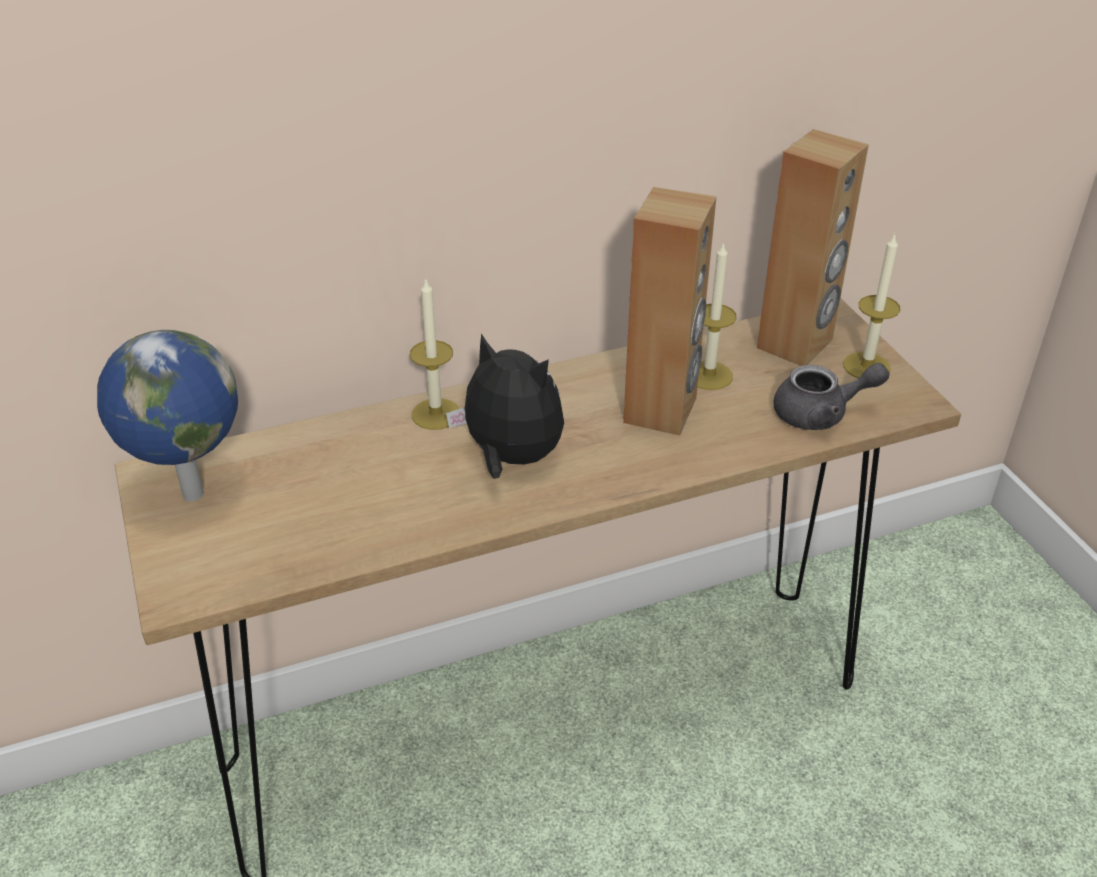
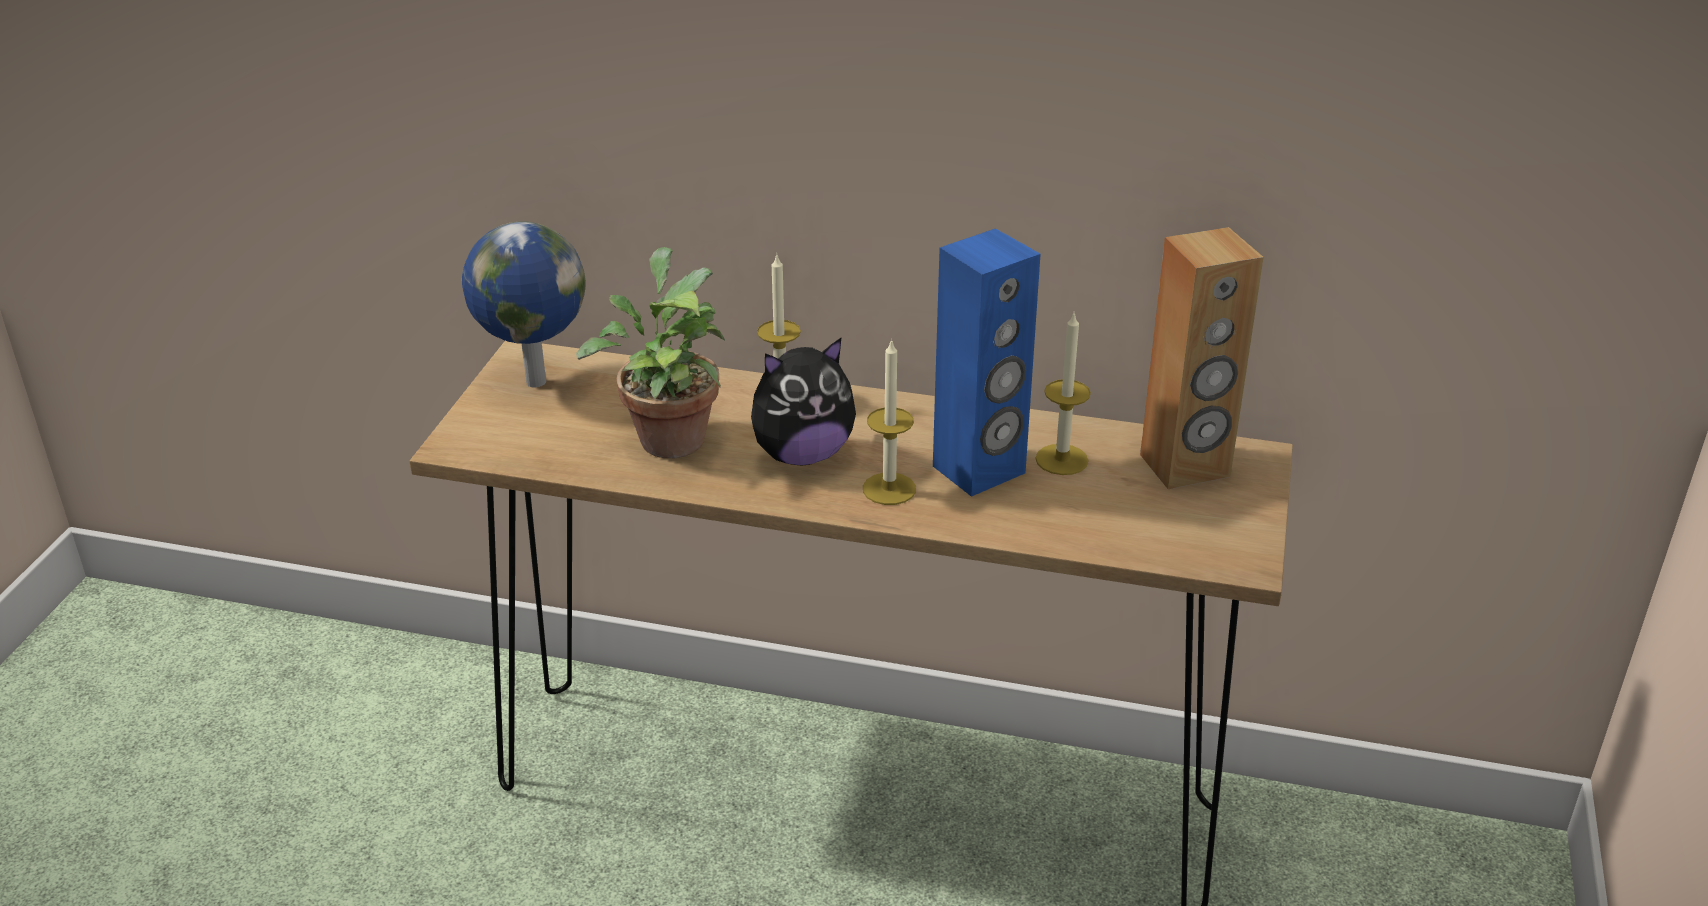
camera: 35 degrees right, 5 degrees down
(376, 492) = (668, 436): none -> potted plant
(510, 458) = (802, 454): plush toy -> plush toy turned 90 degrees clockwise
(661, 410) = (979, 470): brown speaker -> blue speaker
(821, 414) = (1130, 533): grey teapot -> none
(866, 366) = (1234, 513): candle -> candle (889, 489)

